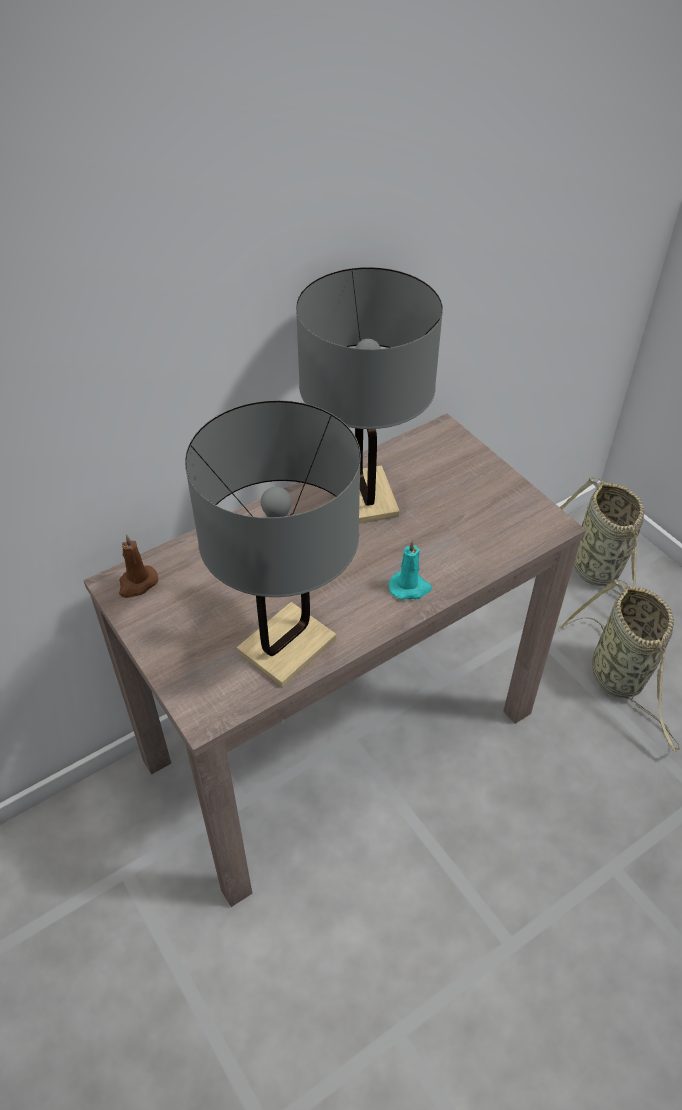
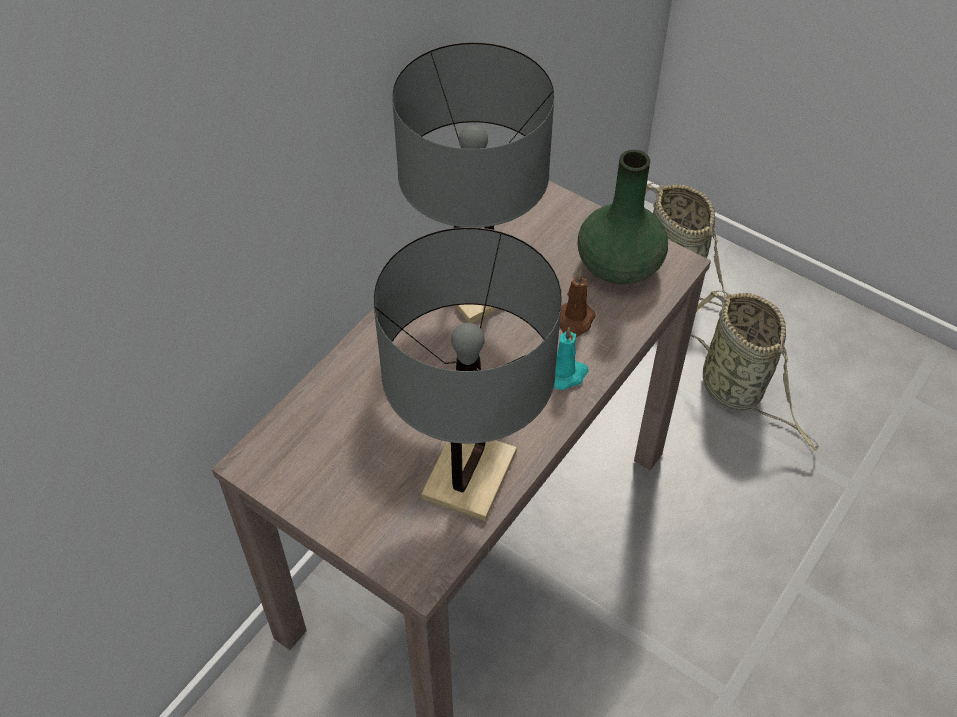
camera: 20 degrees left, 5 degrees up
(137, 583) = (275, 455): brown candle -> brown candle (574, 321)
(498, 512) = (618, 265): none -> green vase

